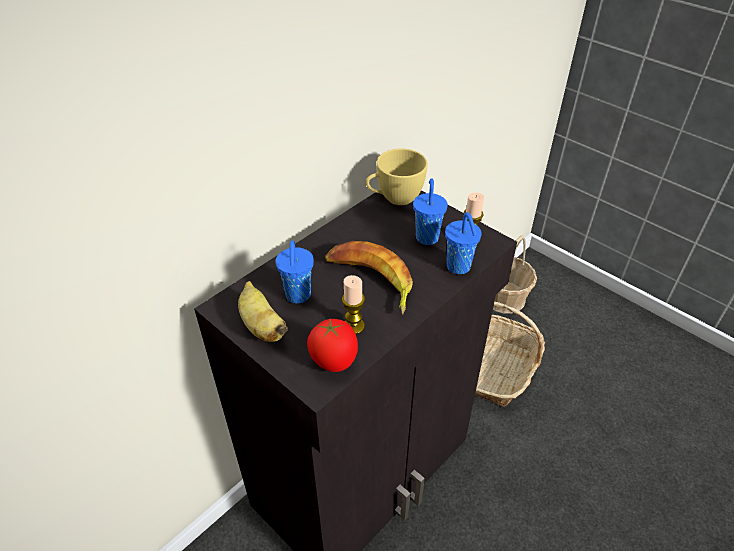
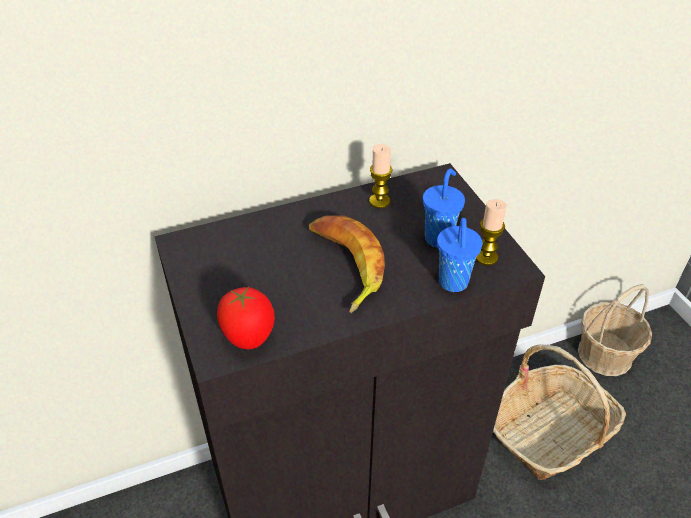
camera: 25 degrees right, 0 degrees up
(262, 326) = (204, 275): banana -> none
(298, 296) = (259, 257): blue cup -> none
(353, 326) = (294, 308): candle -> candle (379, 201)
(394, 198) = (430, 184): yellow cup -> none

